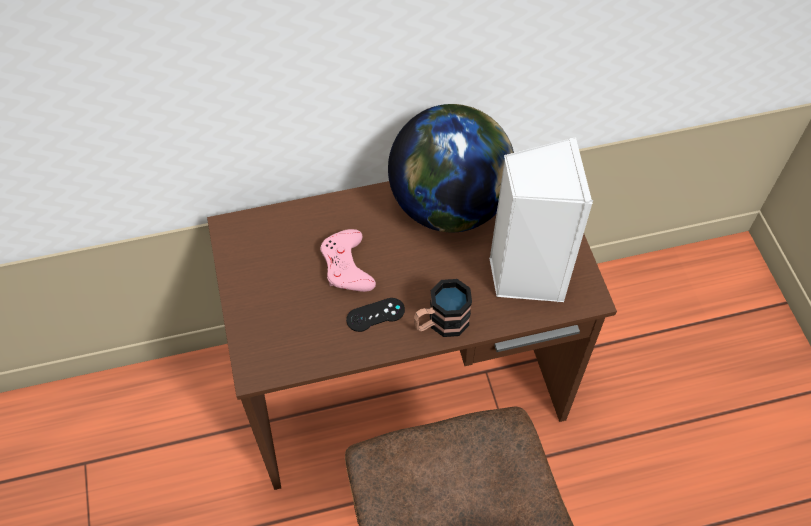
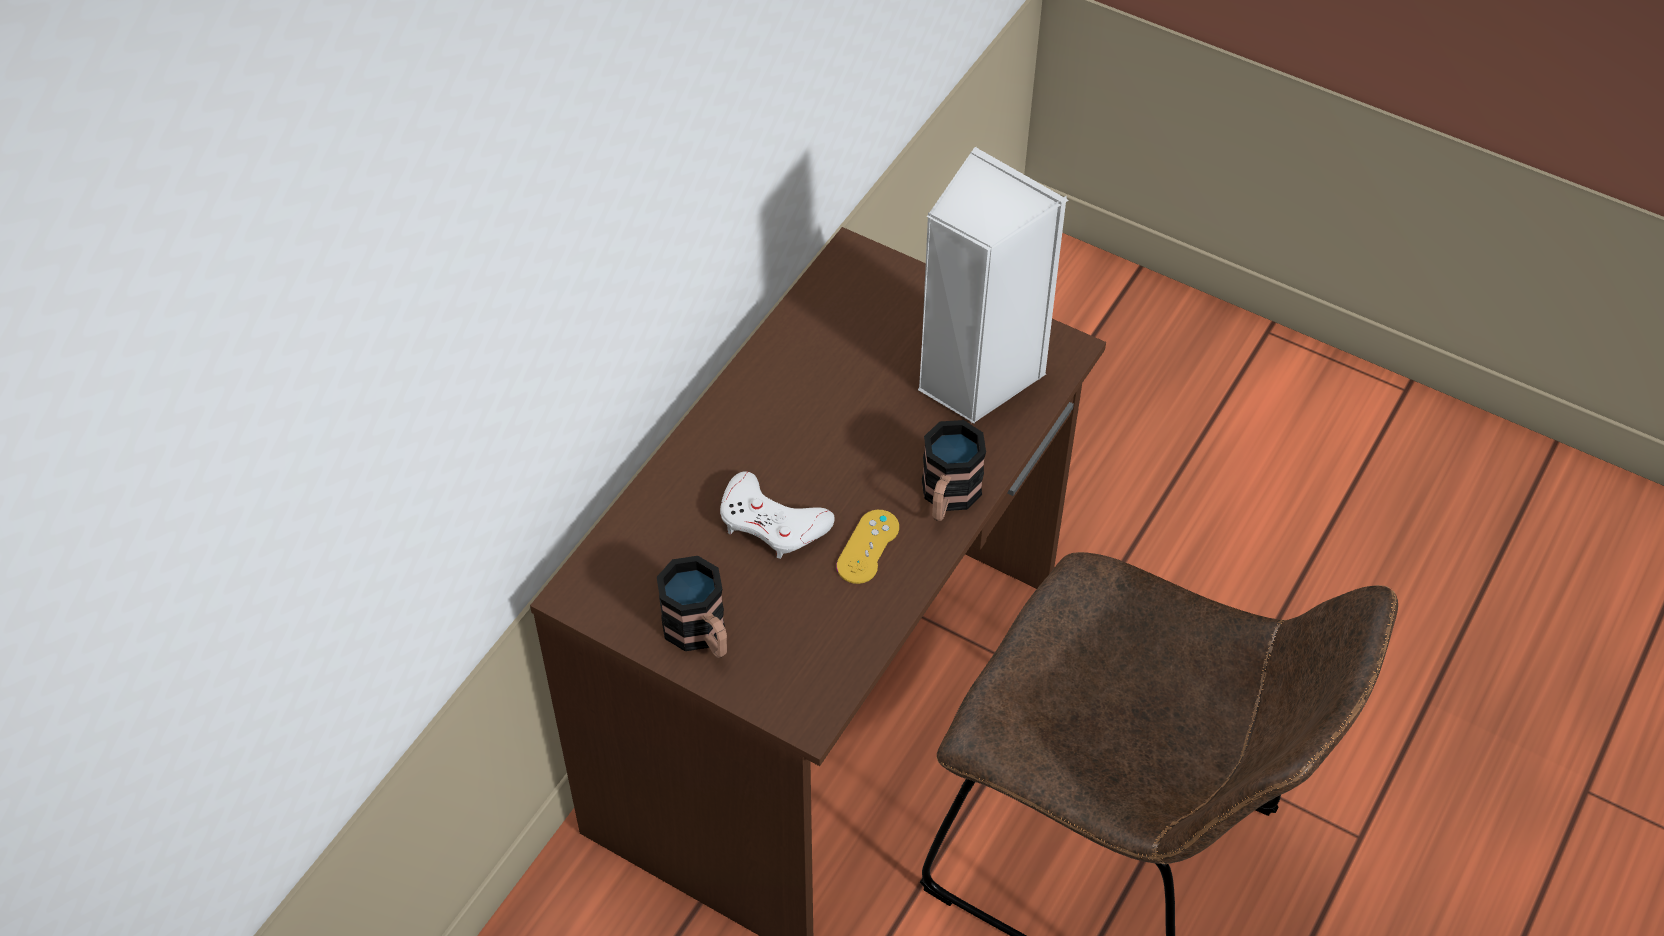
camera: 45 degrees left, 5 degrees down
(256, 291) = (701, 634): none -> mug
(347, 266) = (772, 523): pink game controller -> white game controller
(375, 315) = (868, 547): black game controller -> yellow game controller
(450, 205) = (807, 368): globe -> none

